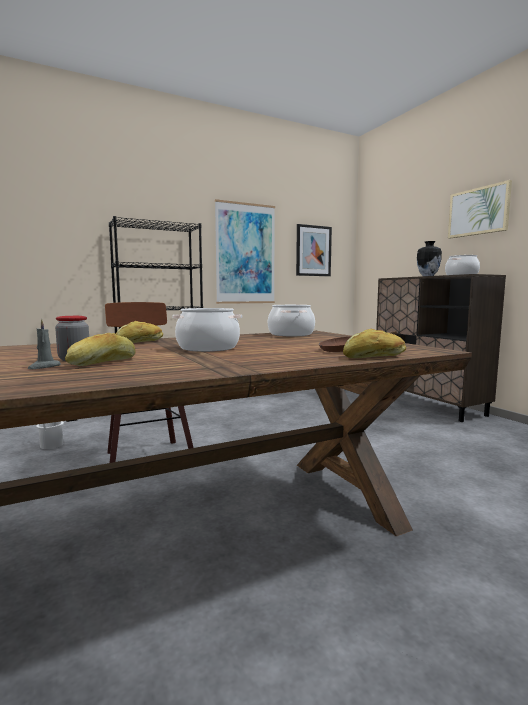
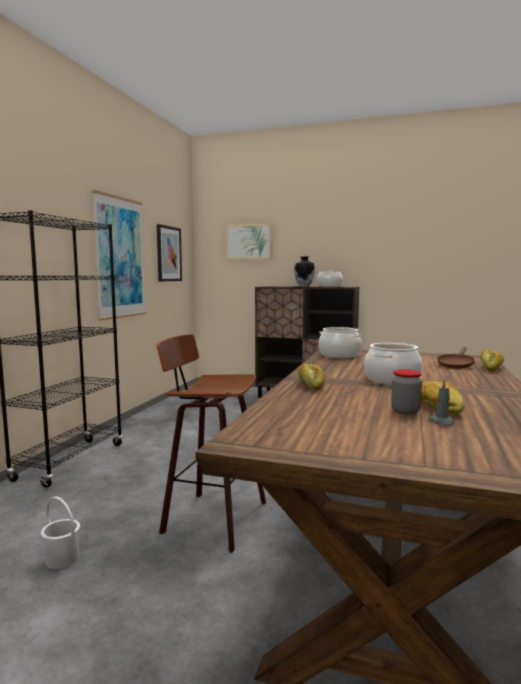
camera: 45 degrees left, 0 degrees up
(478, 211) = (331, 234): picture -> picture (249, 242)

